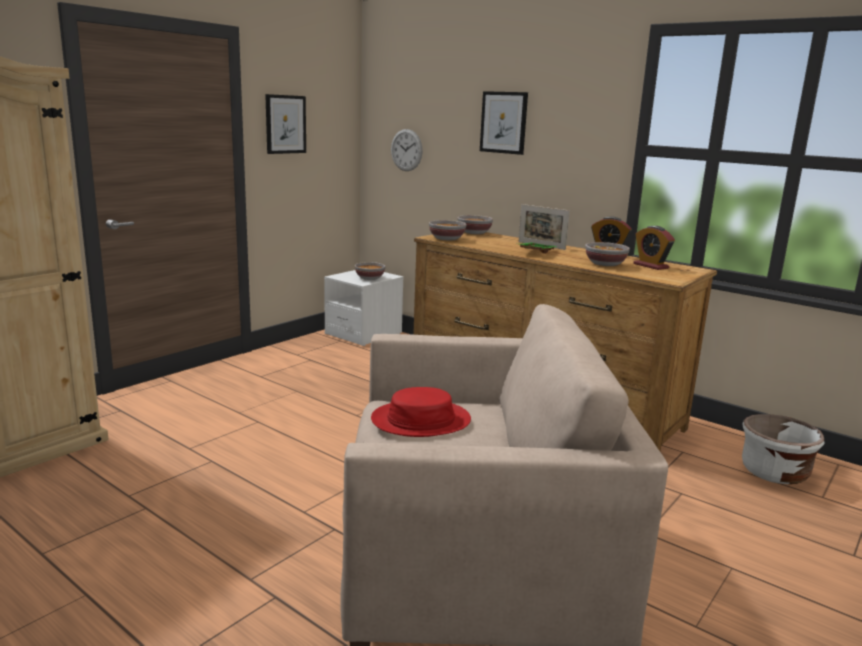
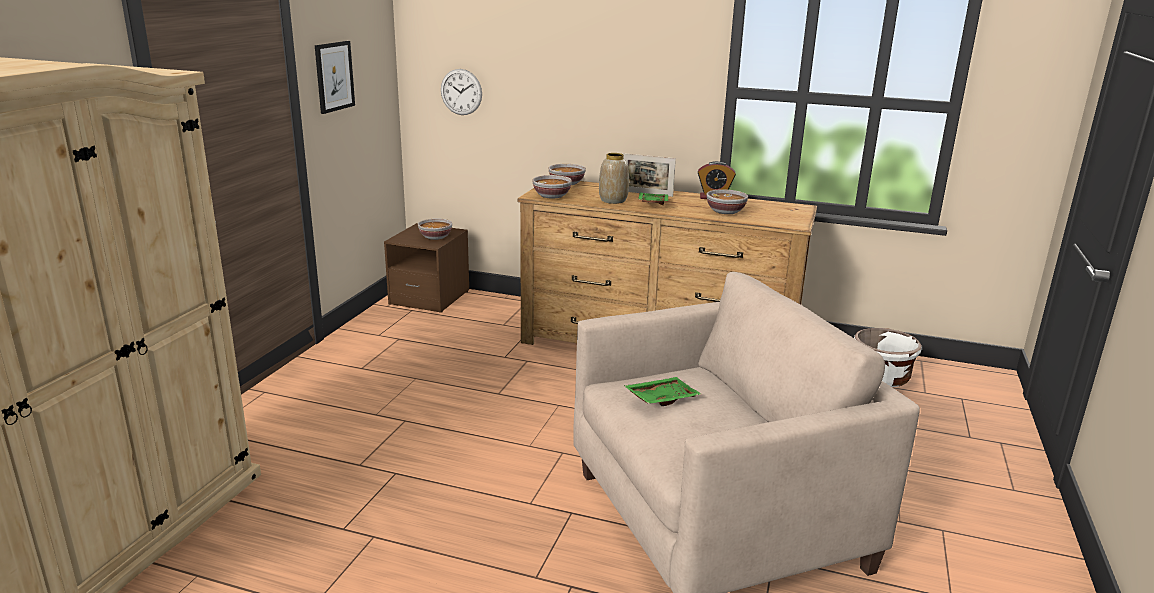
camera: 20 degrees left, 5 degrees up
(363, 334) = (430, 298): white nightstand -> brown nightstand
(421, 420) = (661, 398): red hat -> green tray
(501, 247) = (613, 200): none -> vase
(503, 122) = (580, 63): picture -> none
(650, 266) = (763, 208): alarm clock -> none

